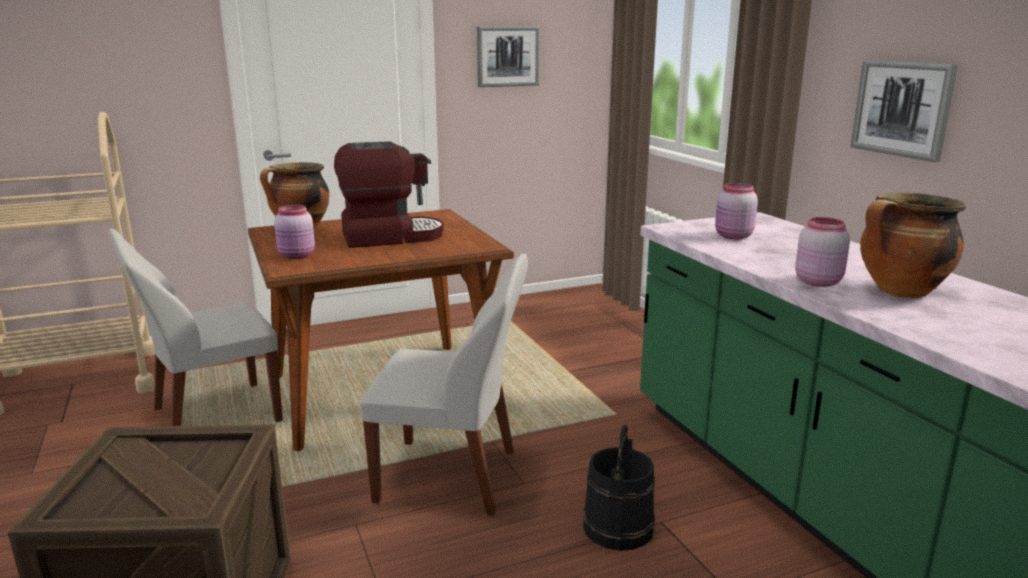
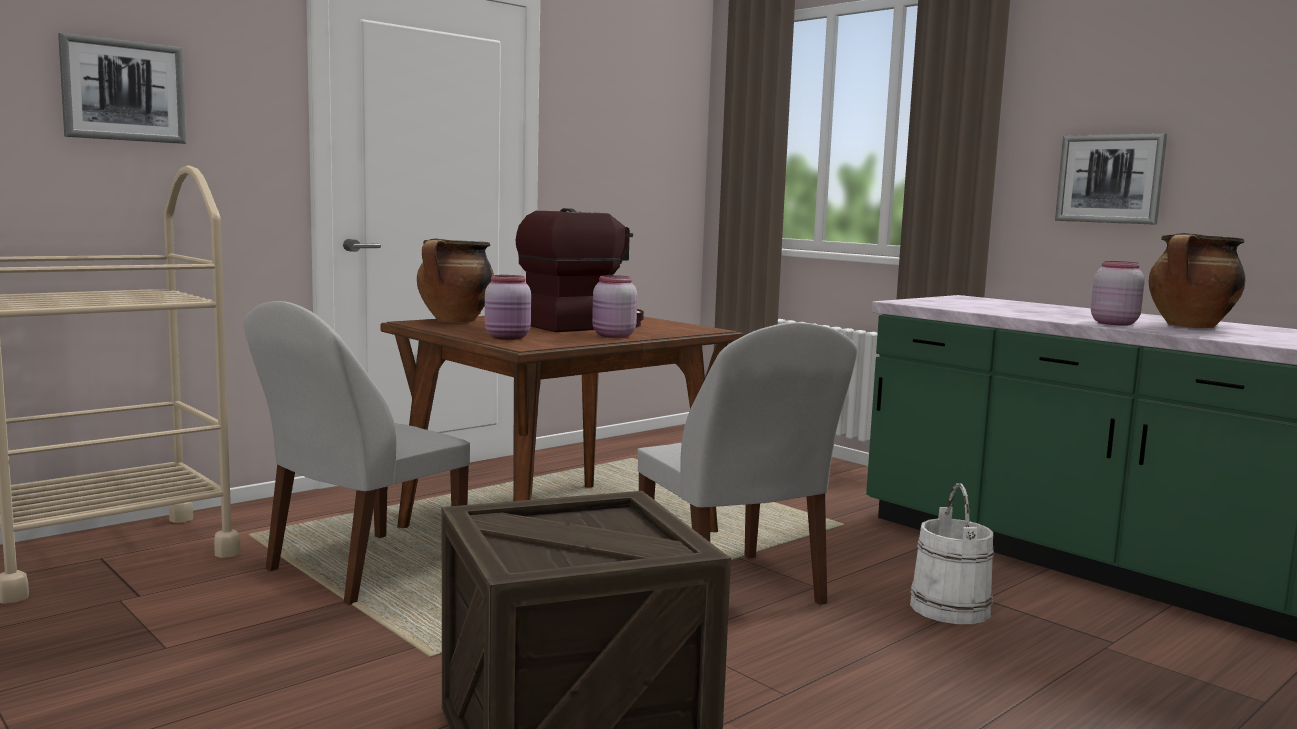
camera: 20 degrees left, 10 degrees down
(451, 477) = (732, 590): white chair -> white chair turned 75 degrees clockwise
(508, 56) = (611, 145): picture -> picture (123, 91)
(618, 527) = (950, 608): black bucket -> white bucket
(733, 236) = (975, 305): pink jar -> pink jar (613, 336)

